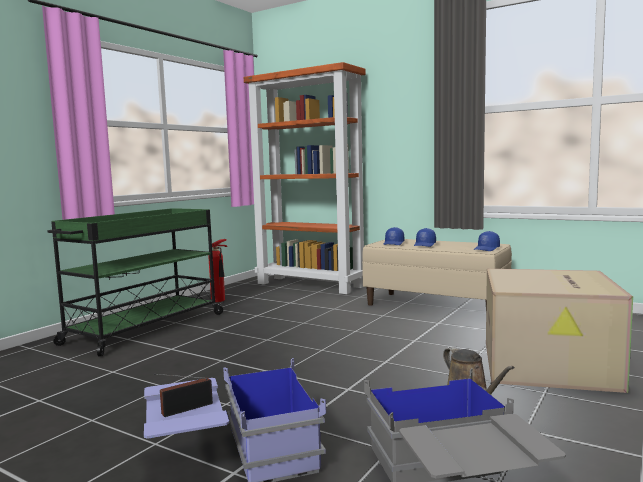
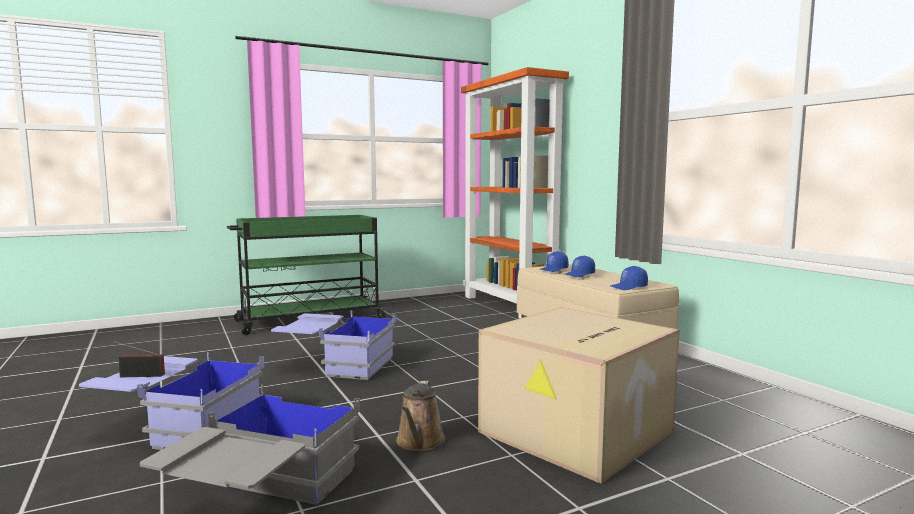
camera: 30 degrees right, 0 degrees up
(220, 300) = (405, 306): fire extinguisher -> none
(265, 362) = (336, 365): none -> blue storage box

